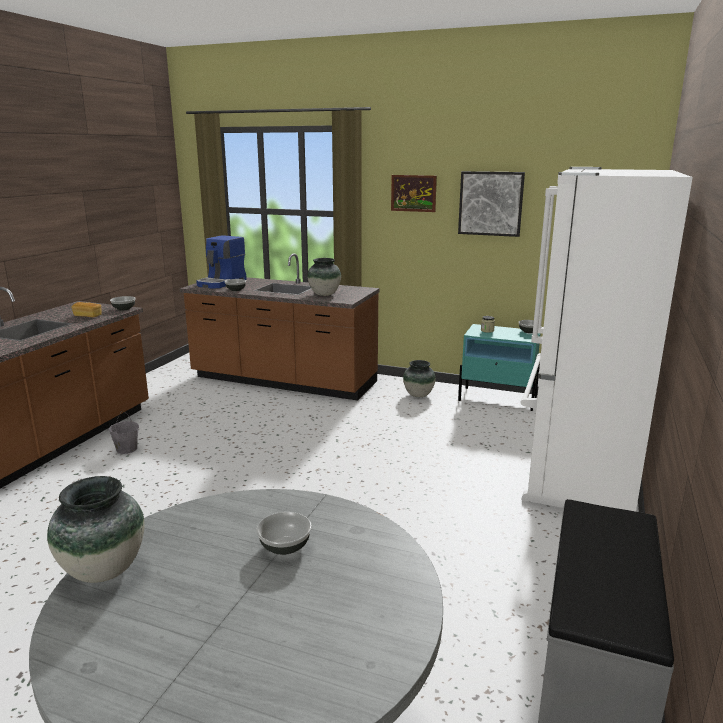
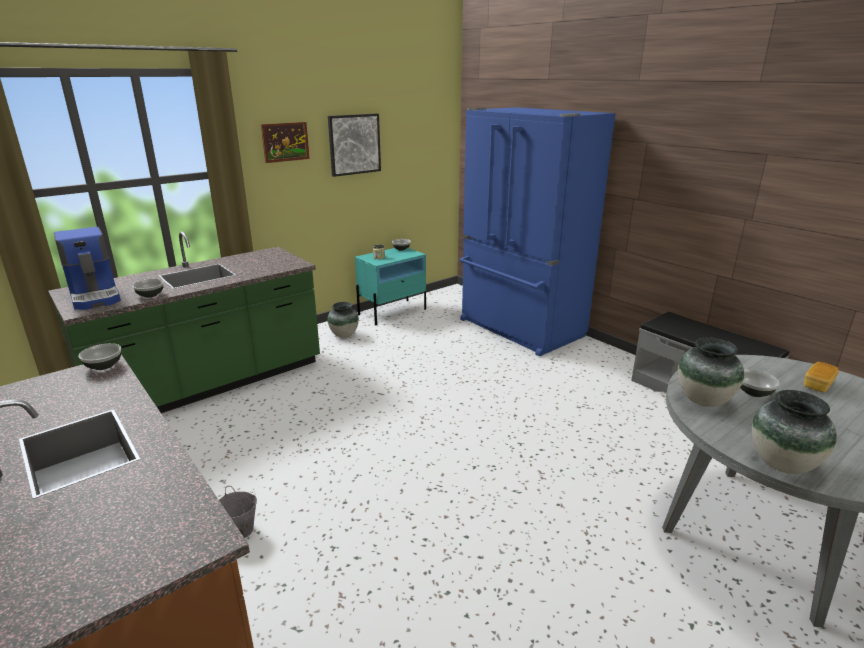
camera: 60 degrees left, 5 degrees up
(87, 316) = (91, 394): bread -> bread (818, 385)
(283, 381) = (209, 384): brown counter -> green counter
(324, 294) = (259, 266): vase -> vase (704, 400)
(575, 471) = (519, 329): white fridge -> blue fridge

